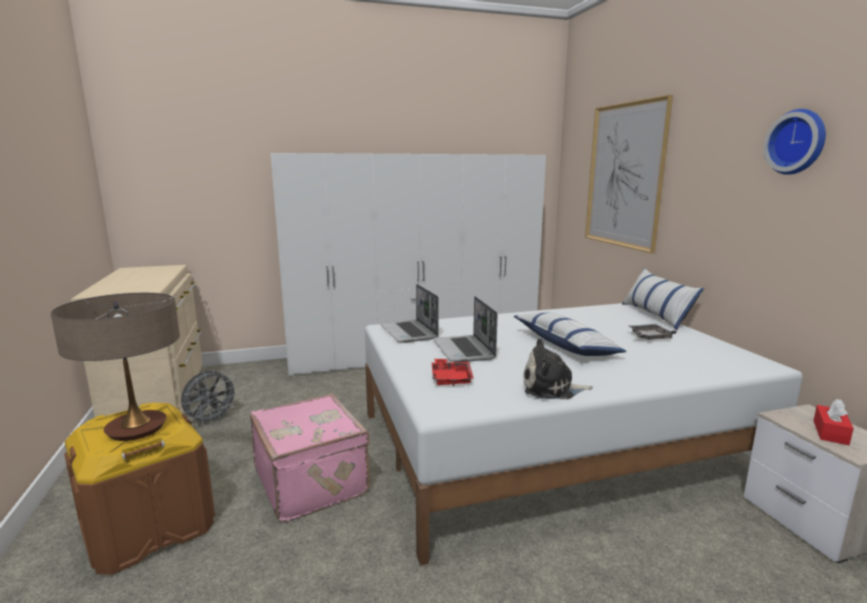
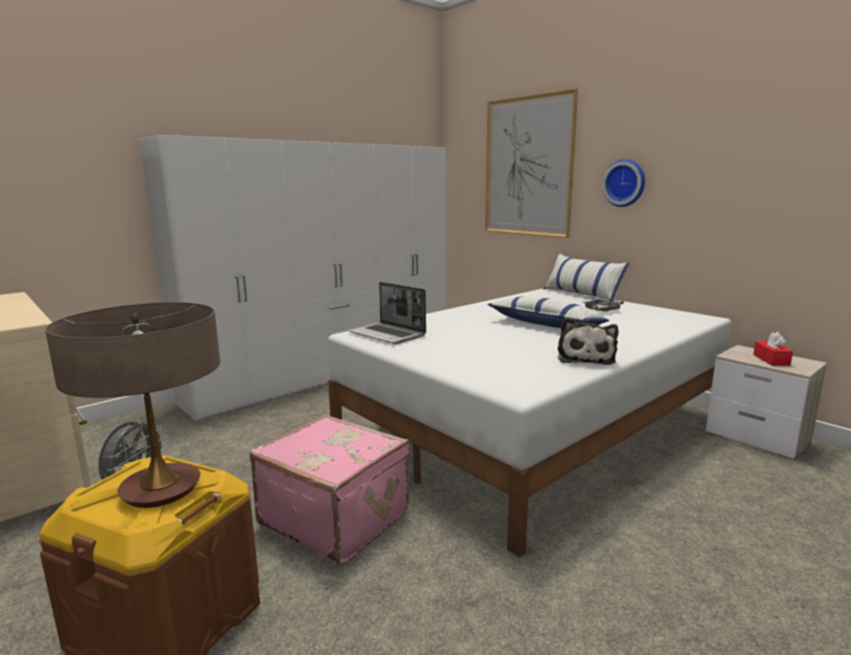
camera: 25 degrees left, 0 degrees up
(451, 378) = (490, 365): red tray -> none
(464, 350) = (466, 341): laptop -> none
(551, 388) = (585, 358): plush toy -> plush toy turned 60 degrees counterclockwise
(797, 142) = (707, 129): wall clock -> wall clock (625, 183)

